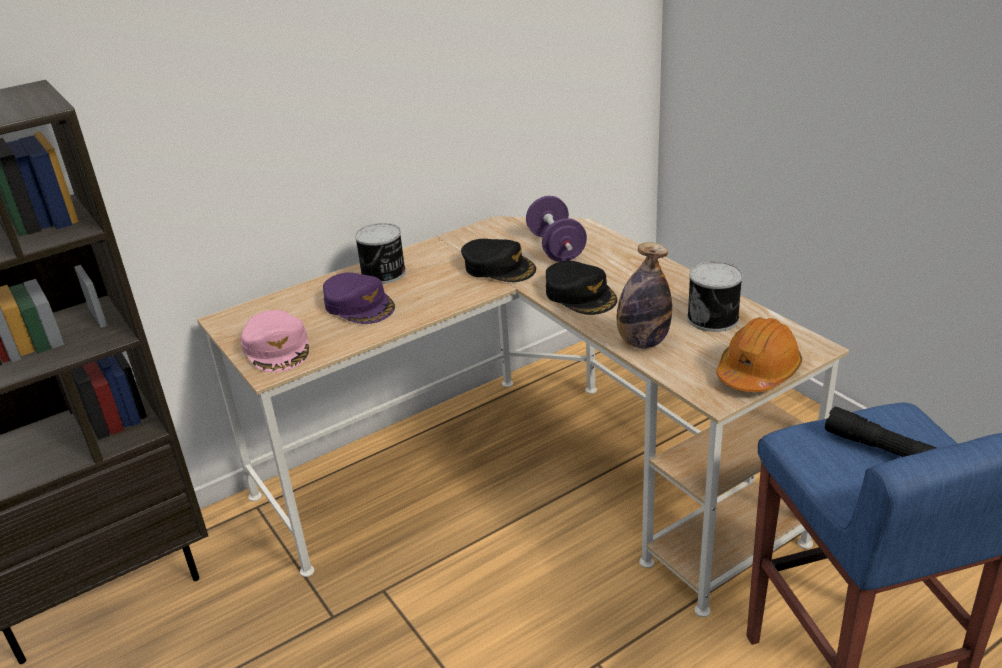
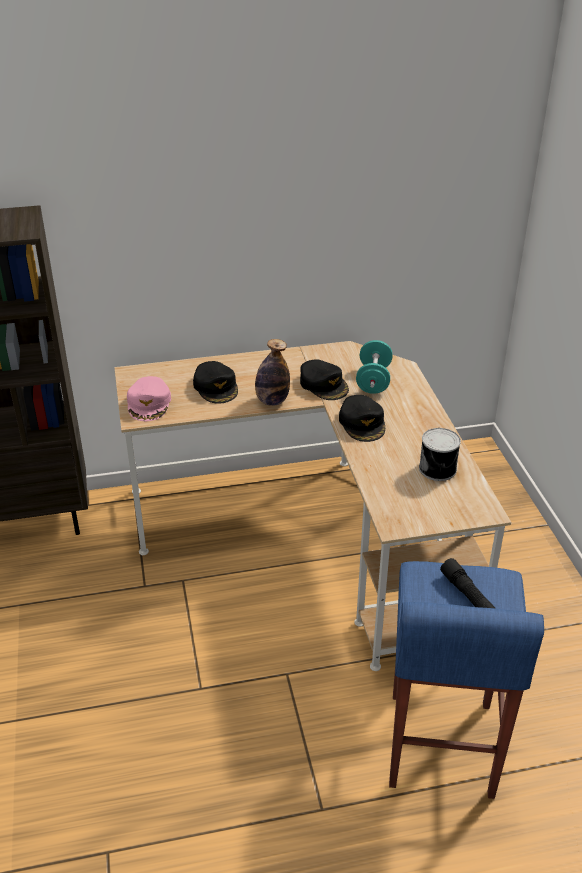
camera: 20 degrees right, 5 degrees up
(359, 305) = (216, 387): purple cap -> black cap
(384, 274) = (246, 367): can -> none
(556, 248) = (373, 380): purple dumbbell -> turquoise dumbbell
(642, 342) = (376, 471): bottle -> bottle (272, 401)
(758, 372) = (434, 517): orange hard hat -> none

